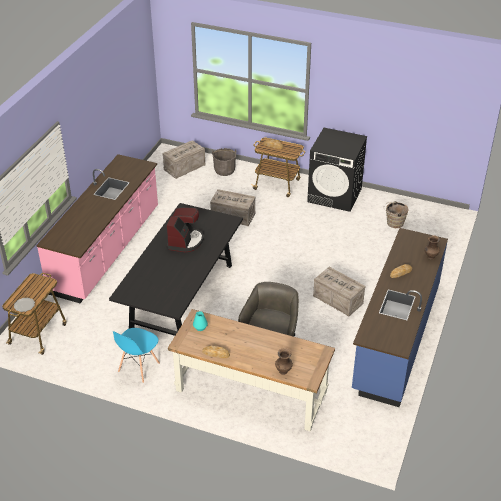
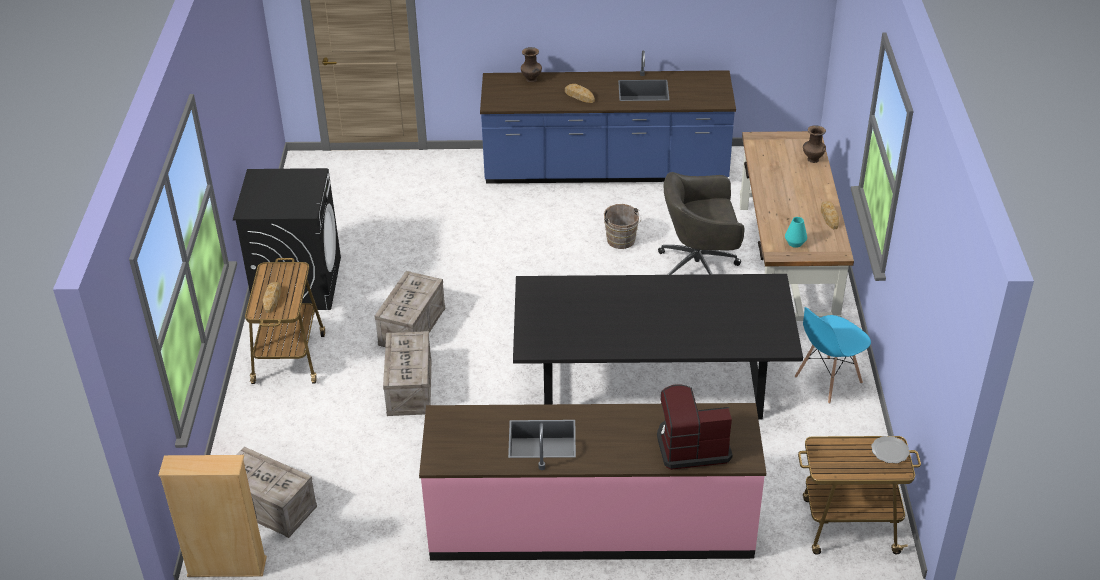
camera: 110 degrees left, 0 degrees up
(138, 367) = (827, 380): blue chair -> blue chair turned 135 degrees clockwise
(159, 154) = (227, 567): none -> beige bookcase
(185, 241) = (615, 319): coffee machine -> coffee machine (691, 446)
(224, 170) = (262, 442): grey bucket -> none
(338, 300) = (562, 228): crate -> crate (412, 325)
(393, 223) = (353, 210): brown bucket -> brown bucket (621, 241)

